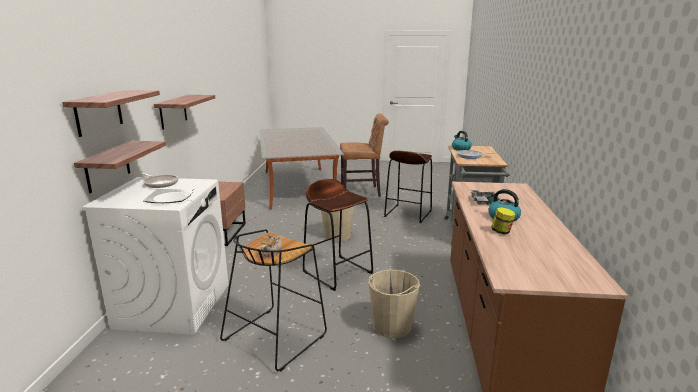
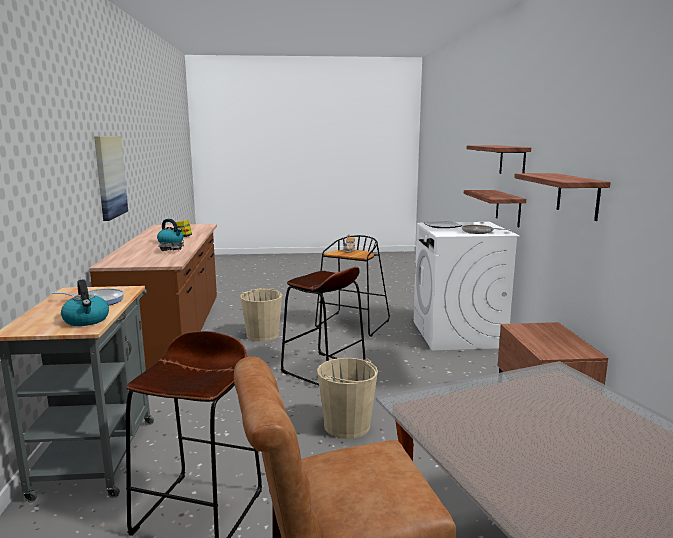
camera: 170 degrees right, 5 degrees down
(567, 133) = (109, 176): none -> picture

